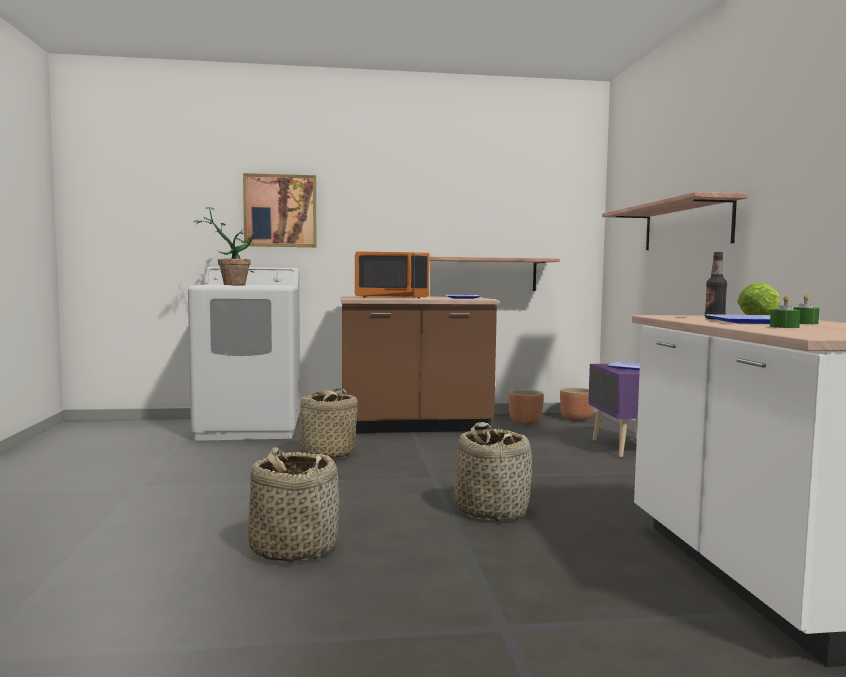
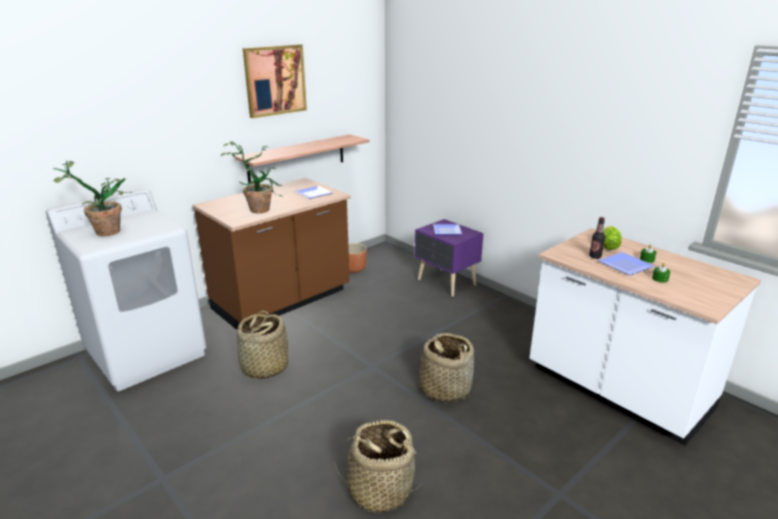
camera: 35 degrees left, 20 degrees up
(280, 211) = (113, 132): picture -> picture (275, 80)
(391, 297) = (259, 208): orange microwave -> potted plant
(576, 419) = (381, 254): brown planter -> none
(686, 226) = (488, 130): shelf -> none

